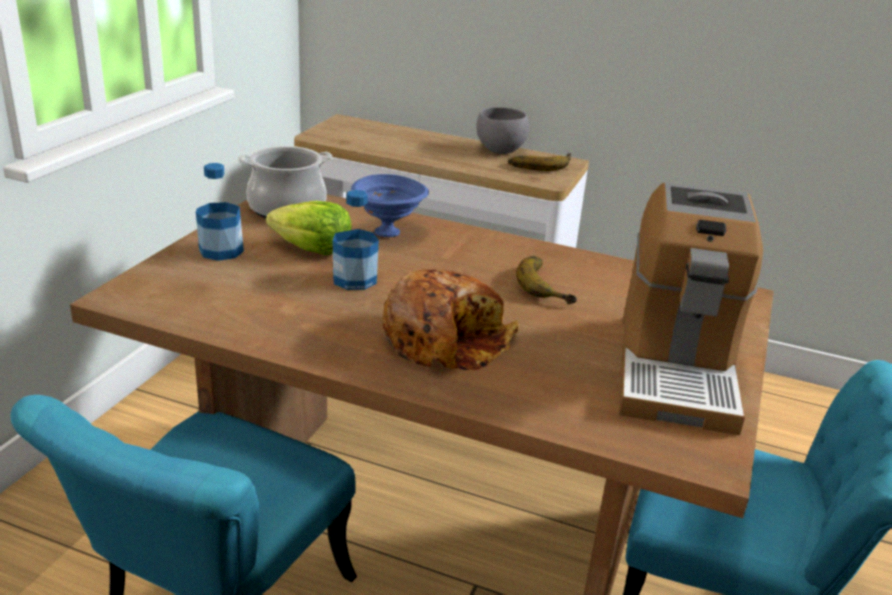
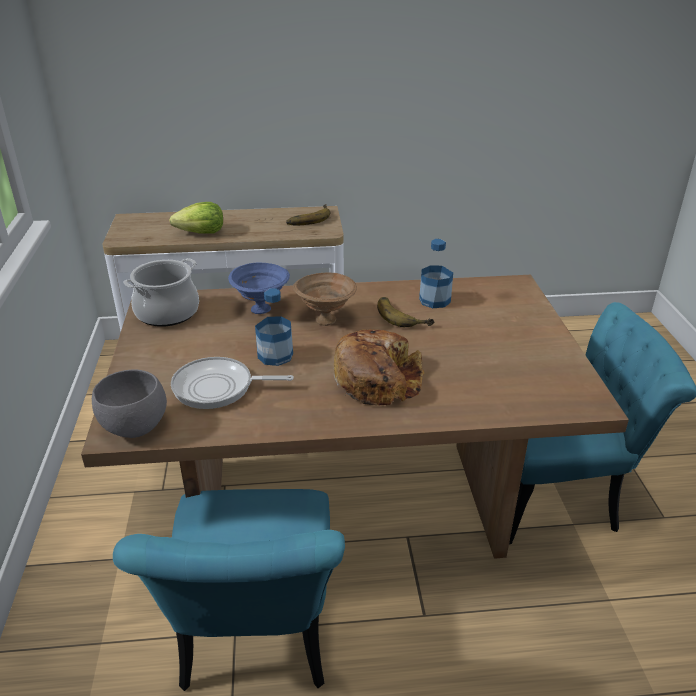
camera: 25 degrees left, 5 degrees up
(221, 251) = (154, 366): bottle -> bottle (434, 300)
(261, 290) = (218, 388): none -> frying pan
(312, 249) = (221, 341): lettuce -> lettuce (201, 233)
(447, 262) = (324, 320): none -> brown bowl
(500, 151) = (270, 214): grey bowl -> grey bowl (134, 428)
(675, 368) = (525, 349): coffee machine -> none

